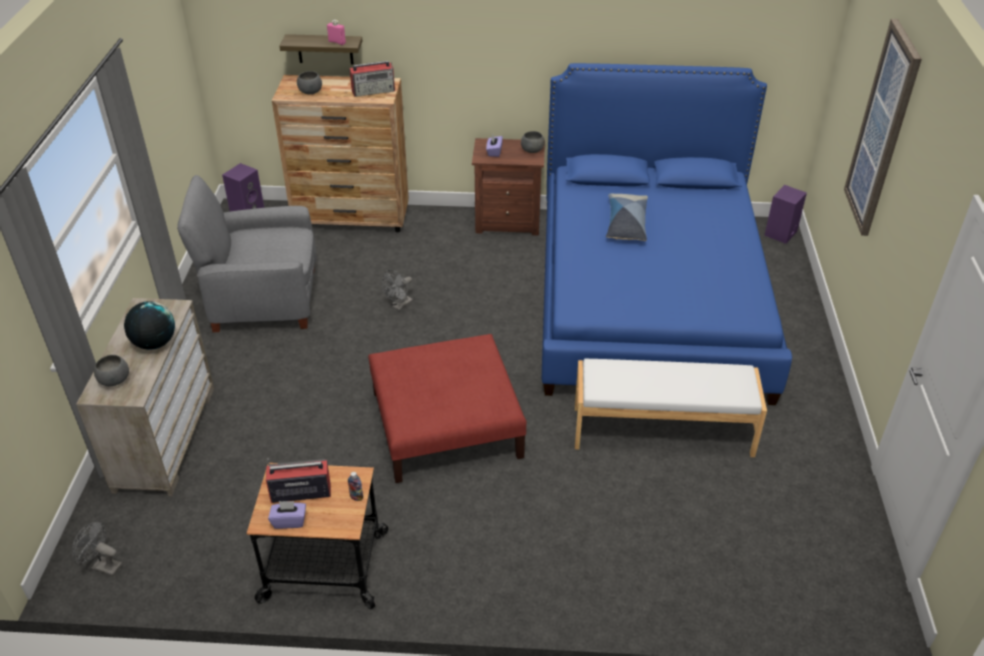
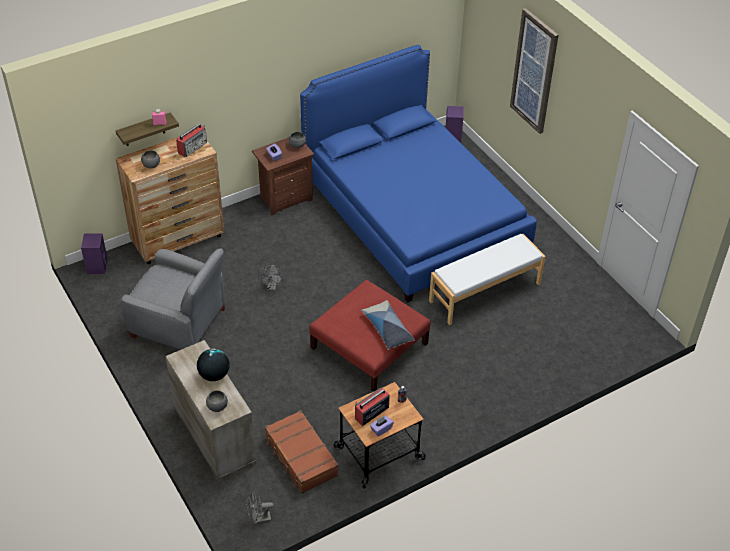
camera: 35 degrees left, 5 degrees up
(228, 517) = (301, 457): none -> brown suitcase
(263, 299) = (179, 323): grey armchair -> grey armchair turned 120 degrees counterclockwise
(626, 224) = (392, 174): pillow -> pillow (387, 329)

